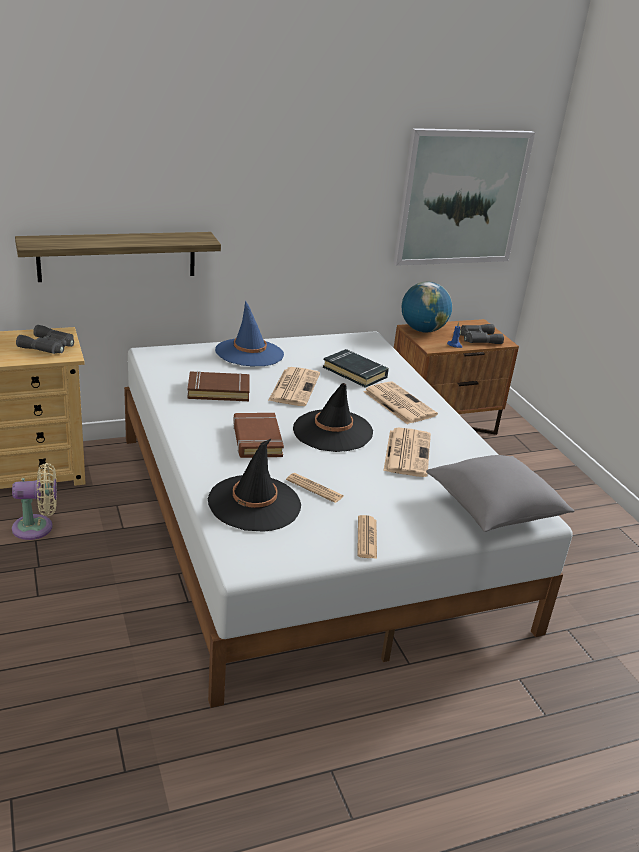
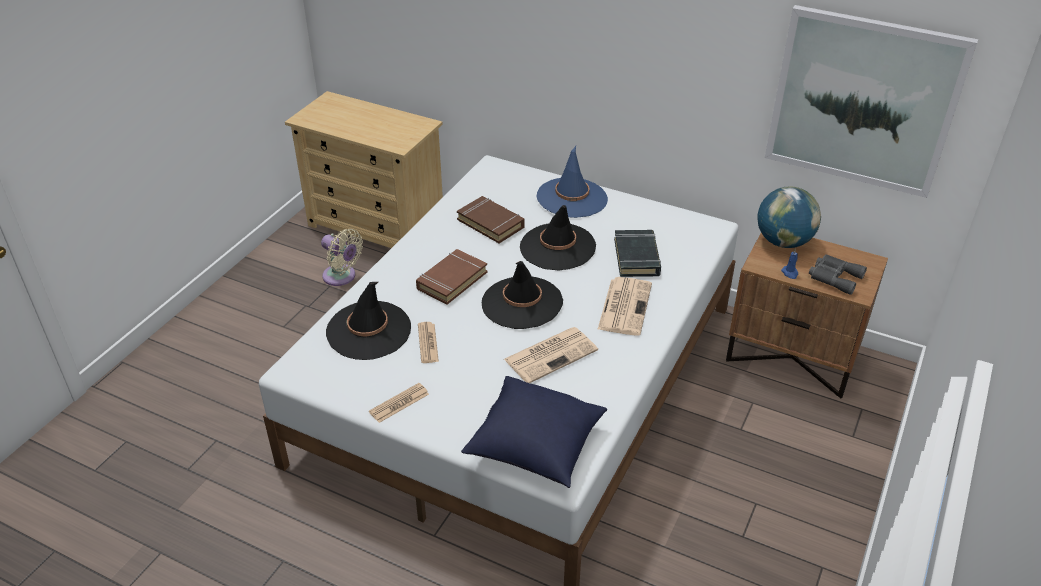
camera: 50 degrees right, 10 degrees up
(48, 346) = (399, 132): grey binoculars -> none
(117, 256) = (481, 68): shelf -> none
(294, 387) = (557, 247): newspaper -> black hat
(494, 510) = (535, 446): grey pillow -> blue pillow

